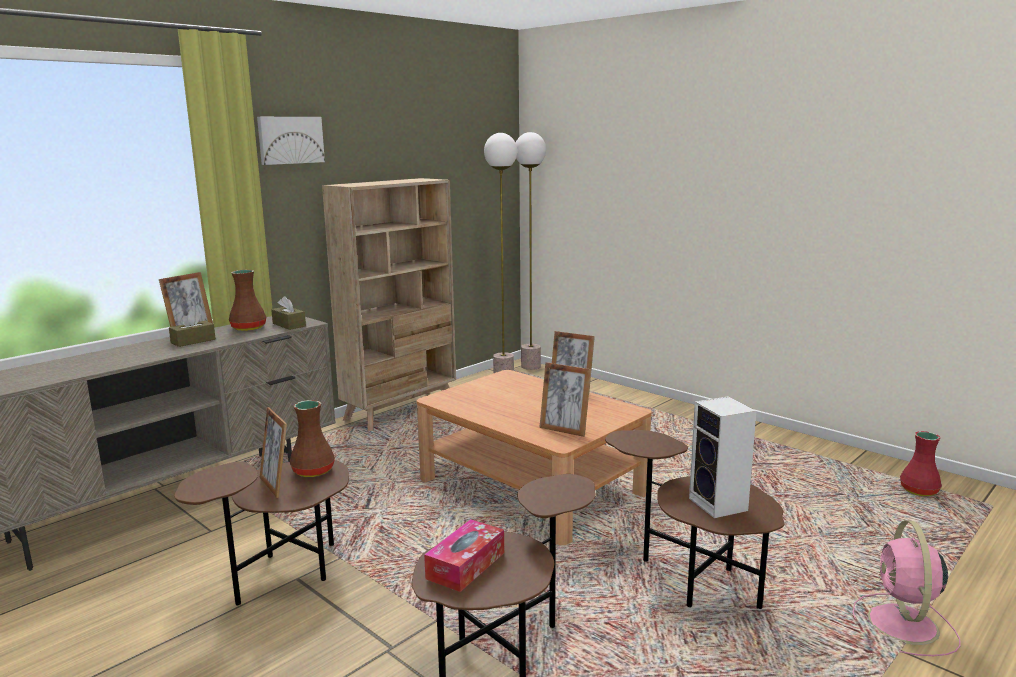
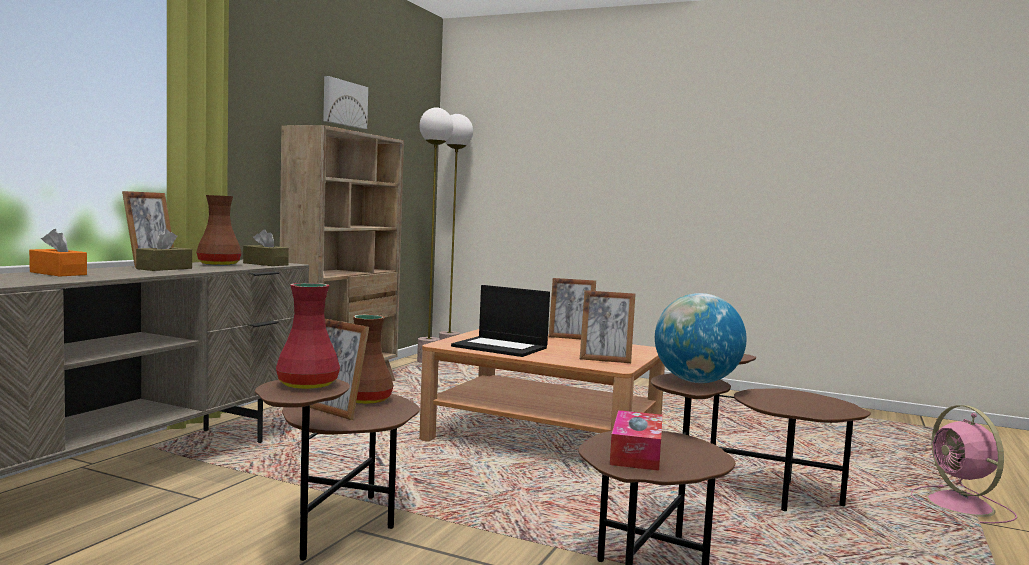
camera: 20 degrees left, 10 degrees down
(103, 356) = (58, 273): none -> orange tissue box
(290, 140) = (253, 70): picture -> picture (344, 103)
(485, 405) = (501, 347): none -> laptop
(563, 492) = (696, 382): none -> globe
(720, 505) = (803, 404): speaker -> none
(918, 491) = (872, 422): red vase -> red vase (306, 385)

